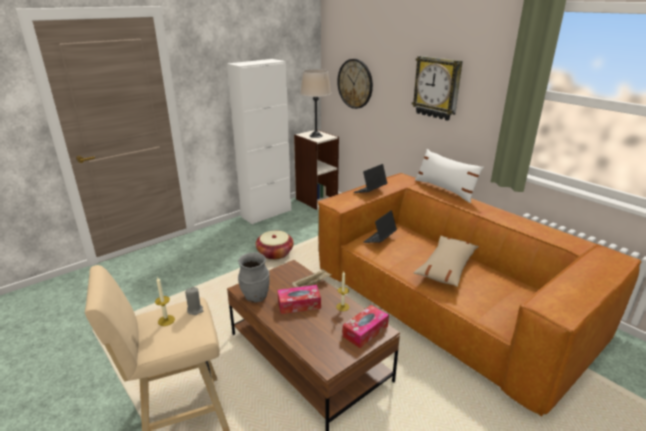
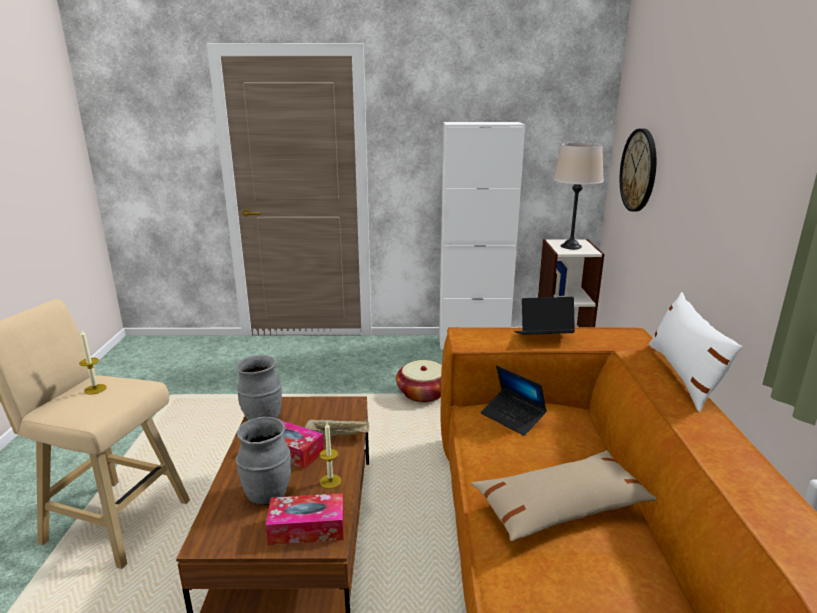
camera: 40 degrees right, 5 degrees down
(195, 310) = (129, 391): grey candle -> none
(322, 329) = (267, 494): none -> grey vase
(380, 239) = (512, 417): laptop -> laptop turned 120 degrees counterclockwise
(437, 88) = (728, 181): wall clock -> none

